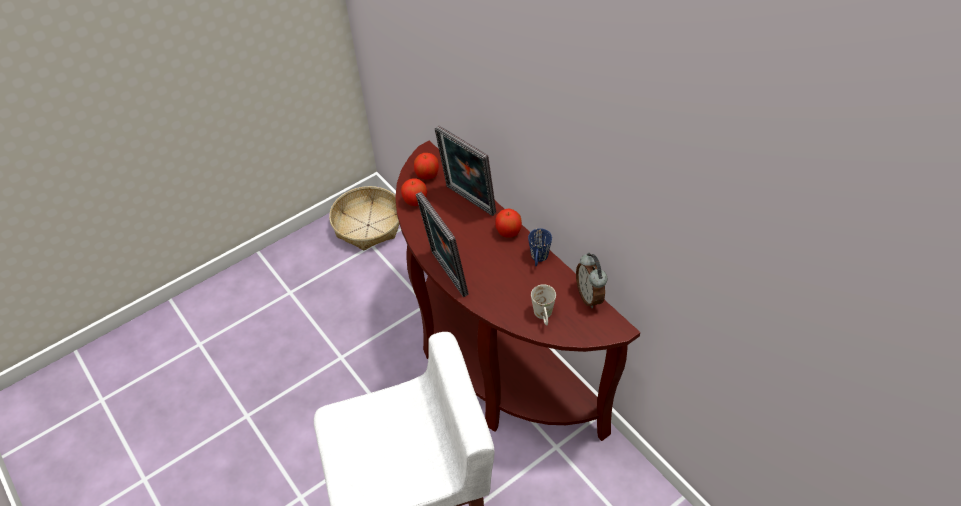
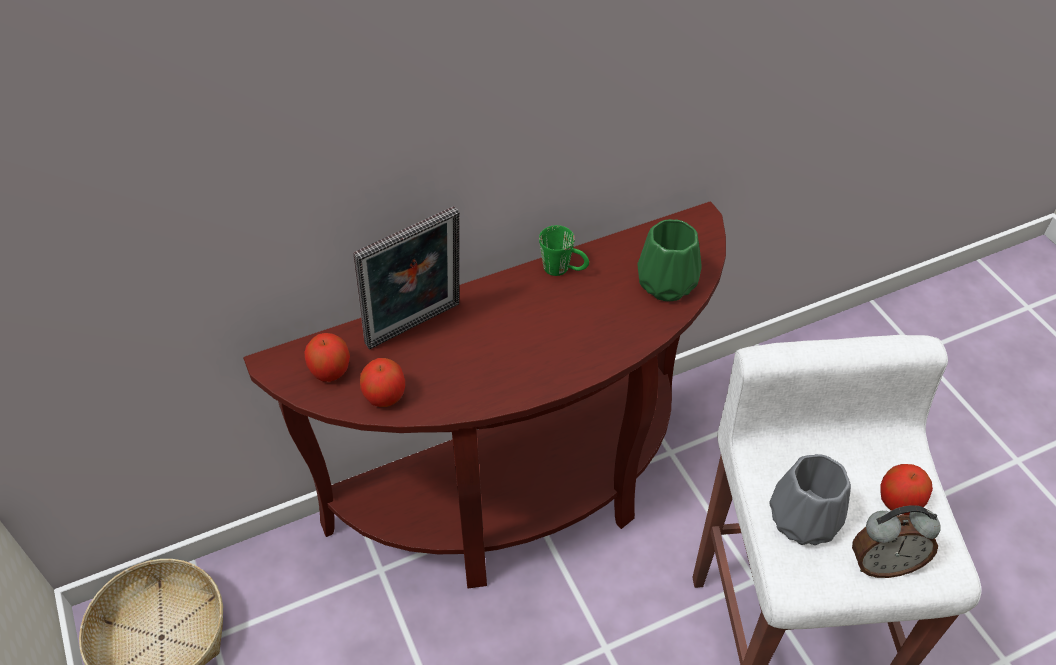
camera: 80 degrees left, 0 degrees up
(376, 420) = (805, 519): none -> grey vase
(445, 275) = (560, 380): picture frame -> none
(508, 232) = (499, 292): apple -> apple (899, 502)
(538, 260) = (564, 269): blue mug -> green mug
(544, 317) = (668, 284): white mug -> green vase
(590, 296) = (643, 232): alarm clock -> alarm clock (883, 563)

